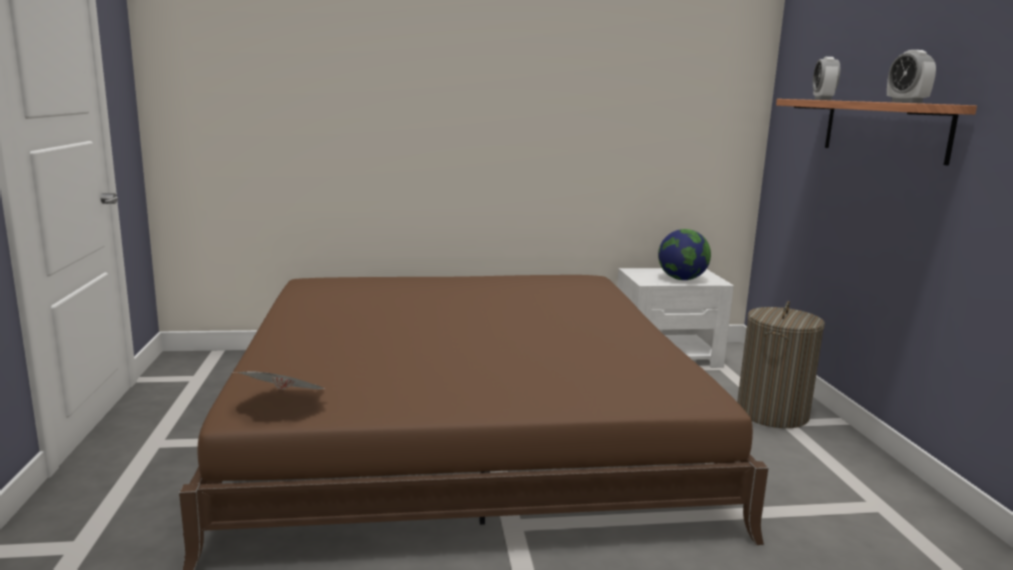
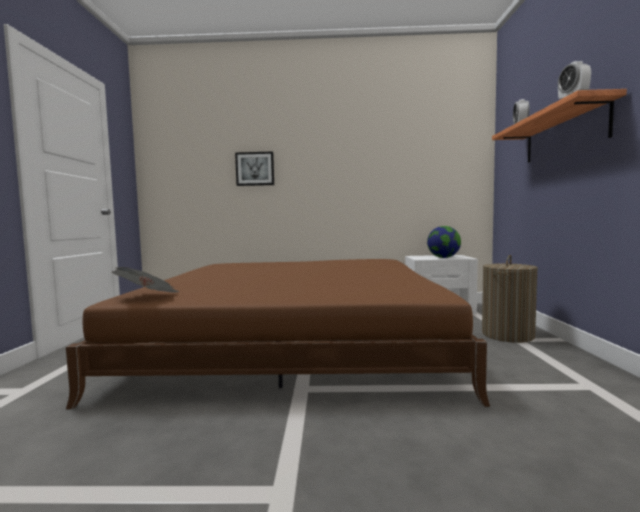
camera: 10 degrees right, 10 degrees down
(369, 110) = (255, 169): none -> picture

